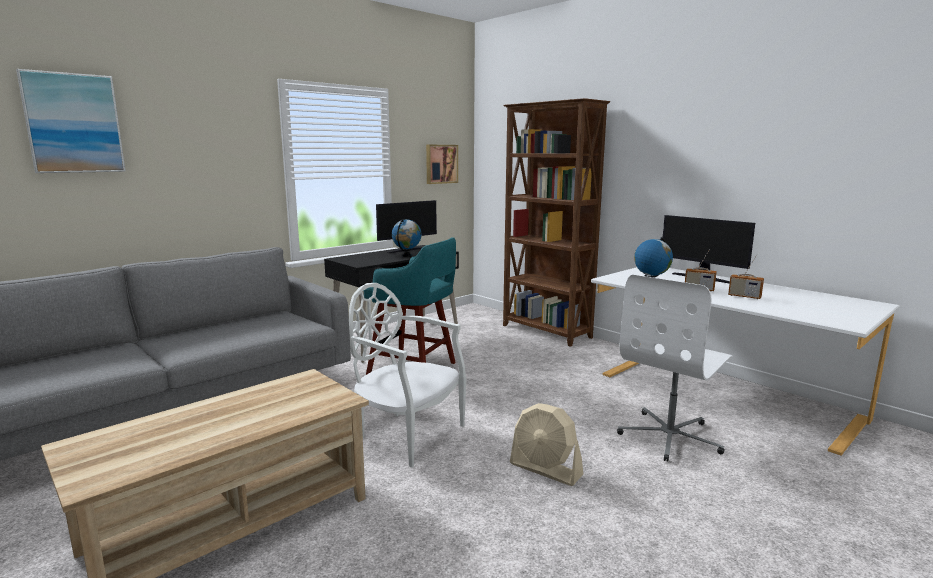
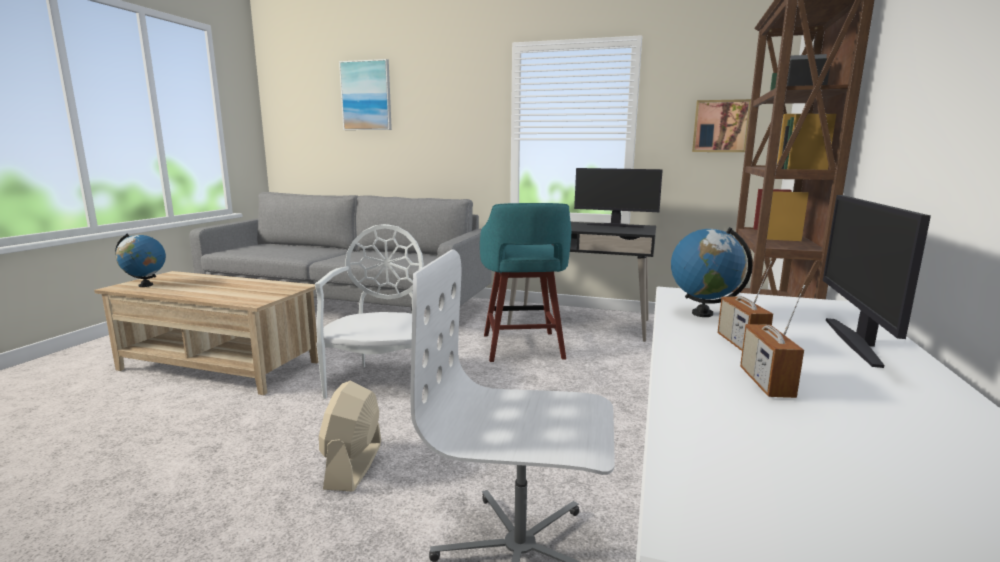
camera: 60 degrees right, 0 degrees up
(407, 256) = (587, 228): globe -> globe (145, 285)

